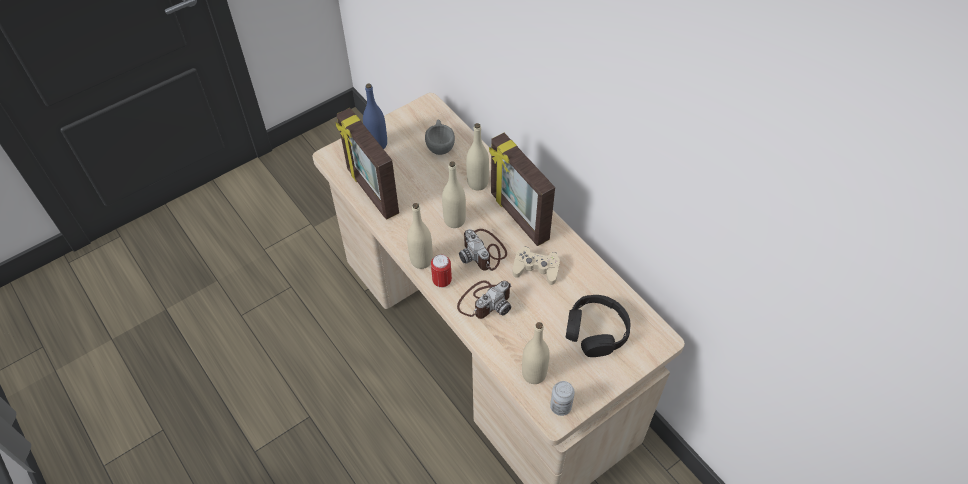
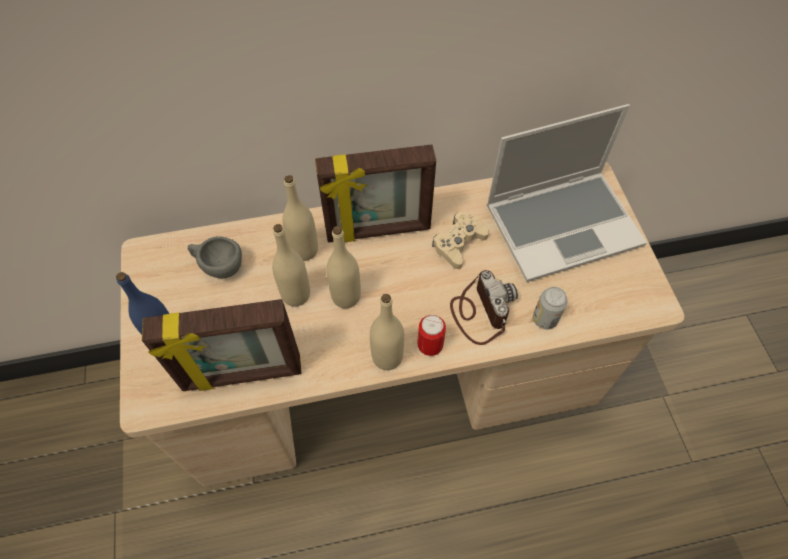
camera: 65 degrees left, 5 degrees up
(484, 252) = (409, 284): camera -> none
(534, 374) = (596, 303): beige bottle -> beige bottle (296, 295)
(560, 406) = (645, 295): can -> can (544, 319)
(596, 331) = (563, 224): black headphones -> laptop

